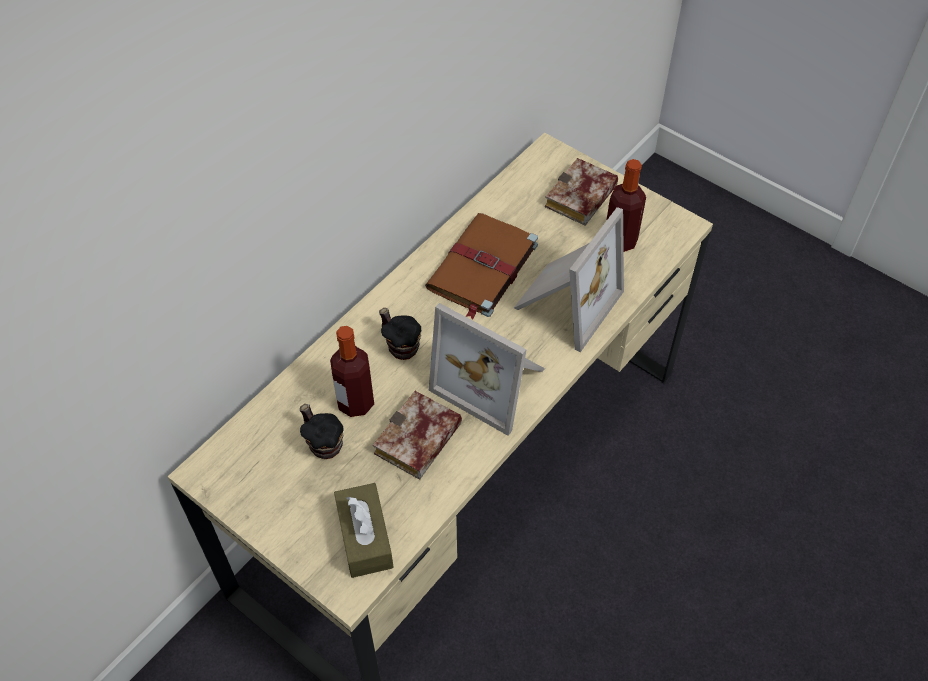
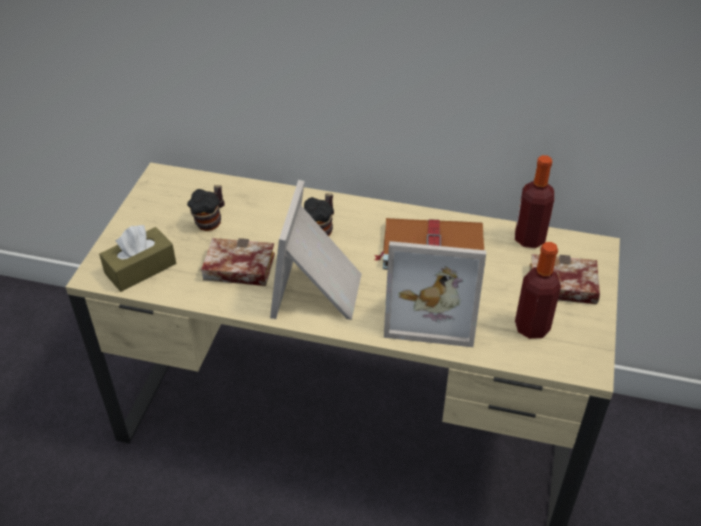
camera: 65 degrees right, 10 degrees down
(355, 402) = (255, 224): bottle -> bottle (529, 239)

